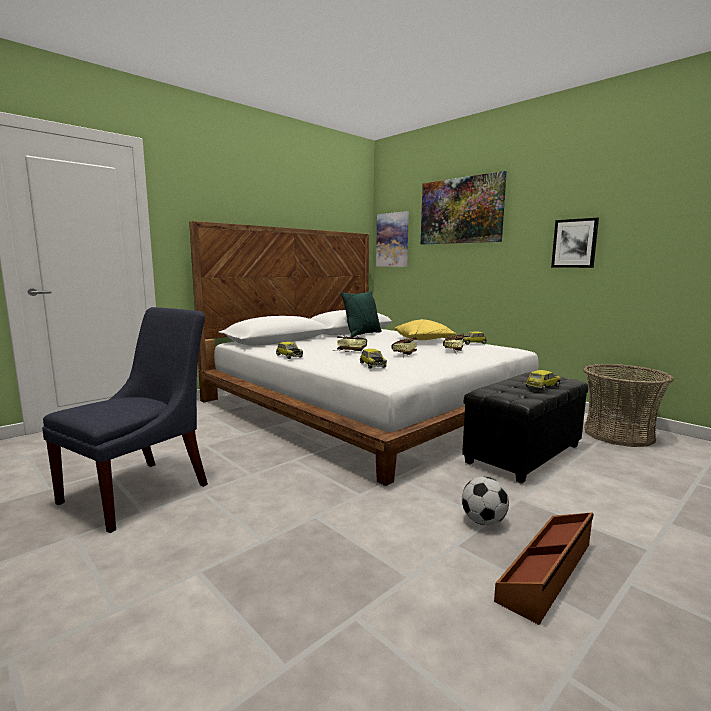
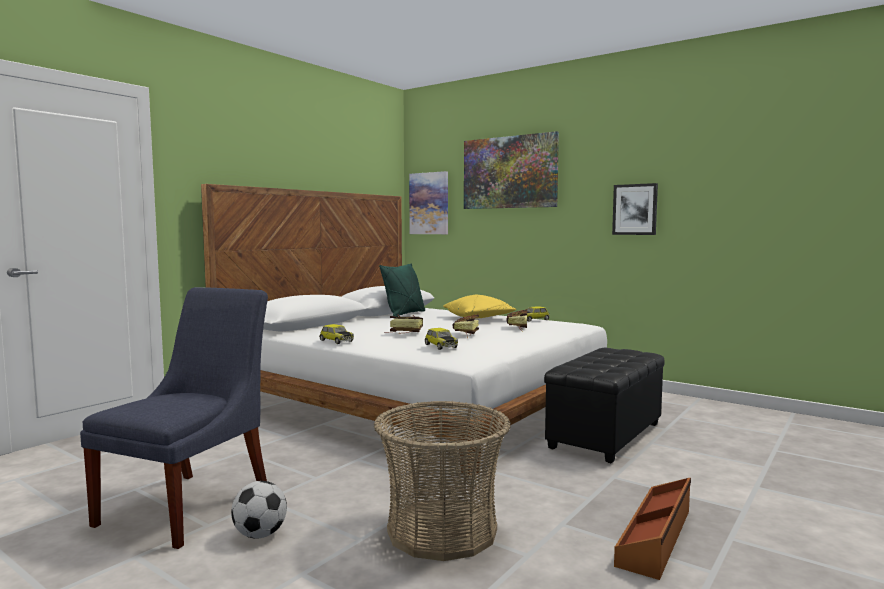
camera: 10 degrees left, 5 degrees down
(483, 521) = (583, 501): football -> football (259, 535)
(543, 386) = (622, 360): toy car -> none
(618, 434) = (695, 410): basket -> basket (442, 530)

